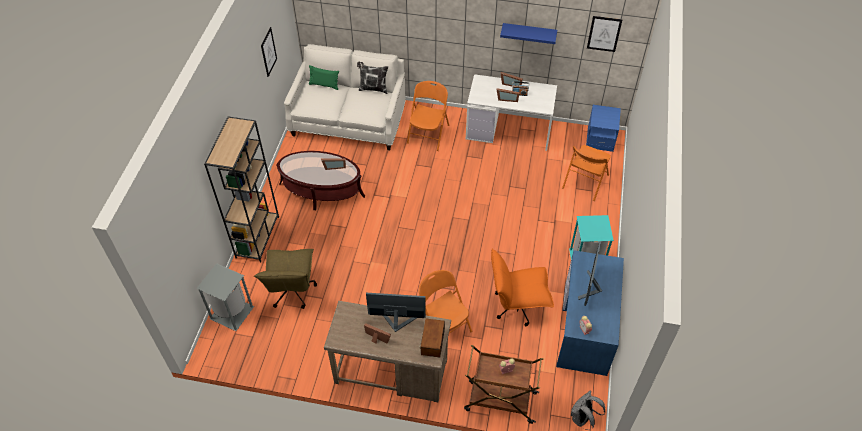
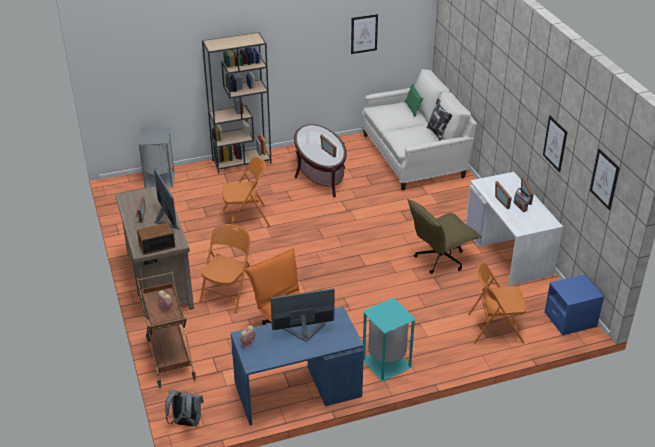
camera: 60 degrees right, 15 degrees down
(292, 290) = (203, 198): beige office chair -> beige office chair (440, 259)
(428, 134) = (446, 204): orange chair -> orange chair (246, 218)
(529, 33) = (555, 143): blue shelf -> picture

